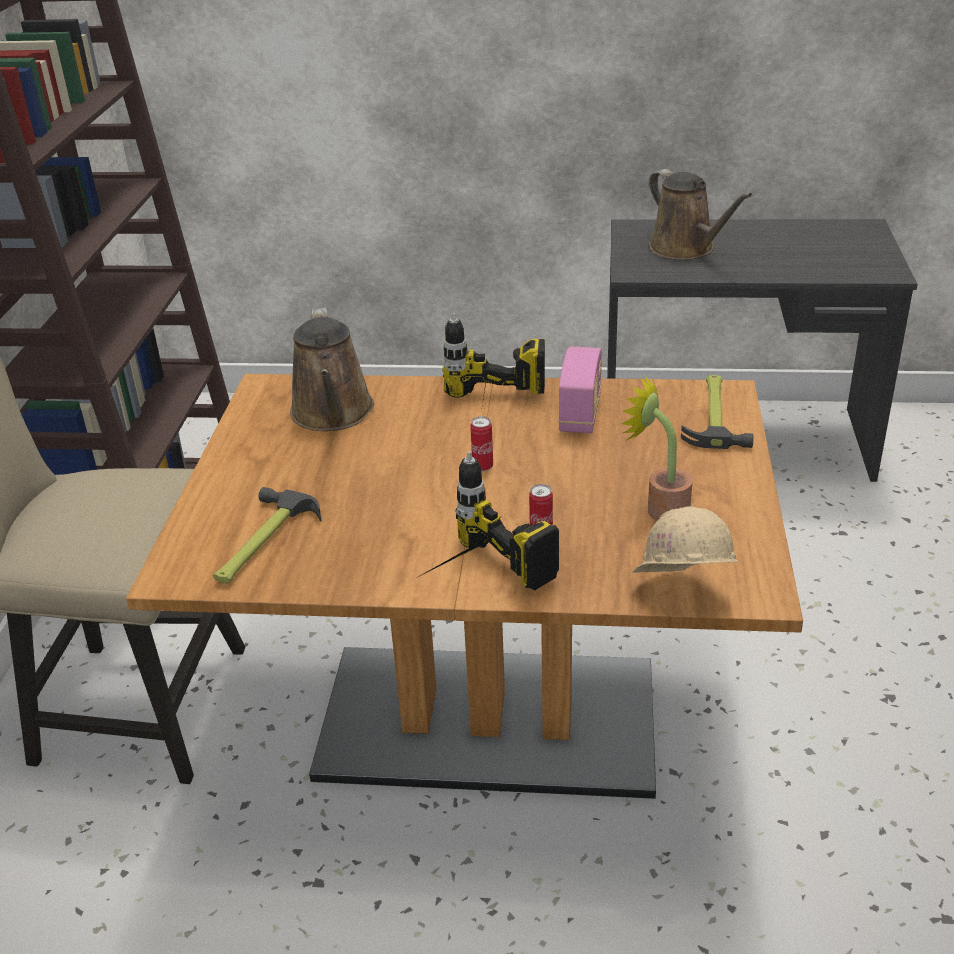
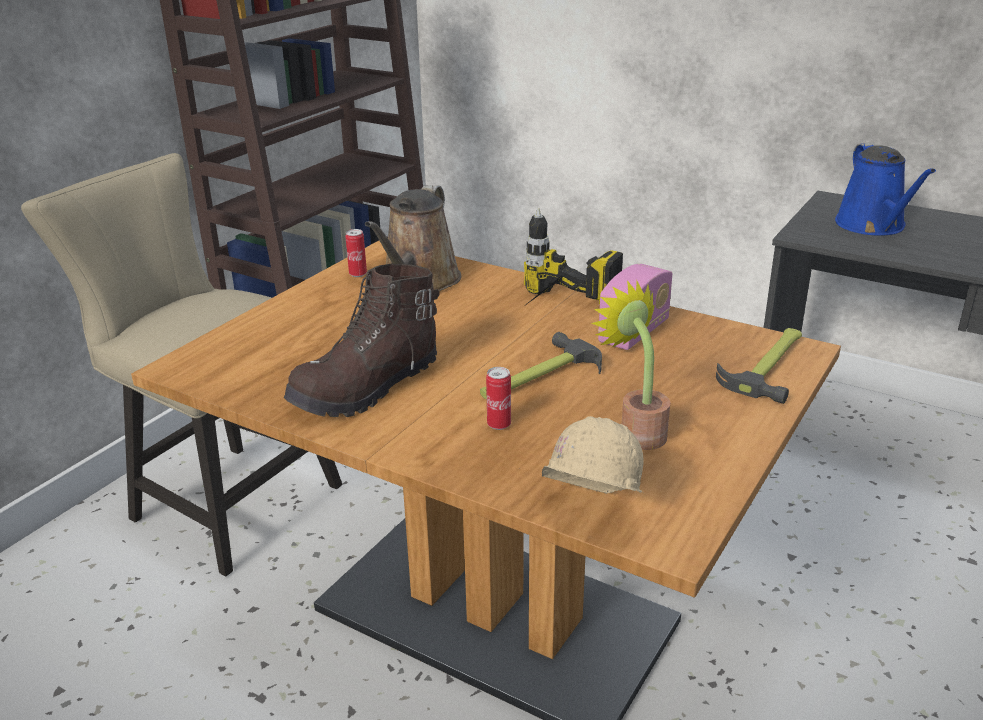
camera: 25 degrees right, 5 degrees down
(261, 542) = (266, 362): hammer -> hammer (537, 377)
(390, 539) = (368, 388): none -> brown boot
(470, 581) = (401, 441): power drill -> none
(482, 467) = (503, 353): can -> can (358, 274)
(686, 249) = (873, 226): brown watering can -> blue watering can

